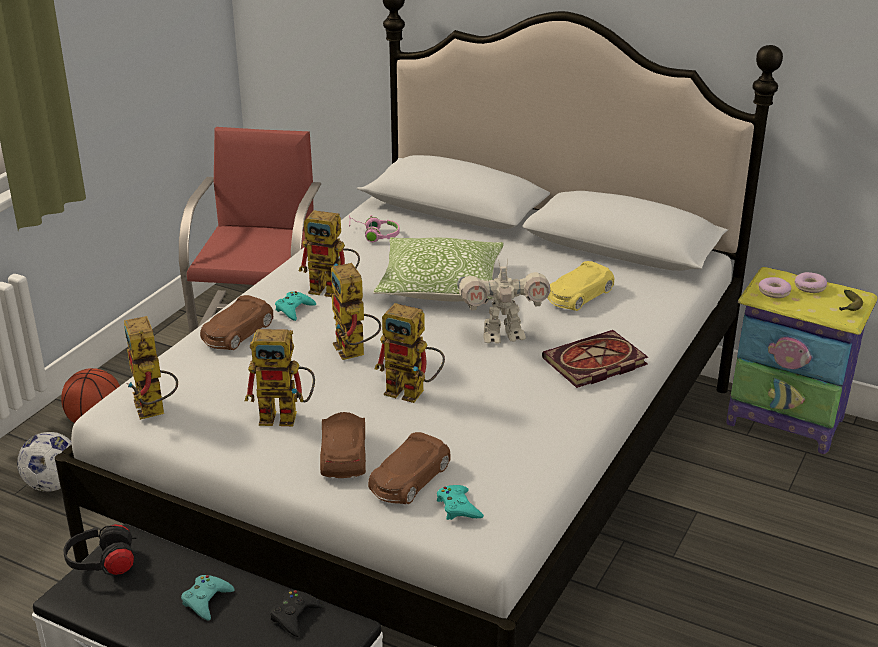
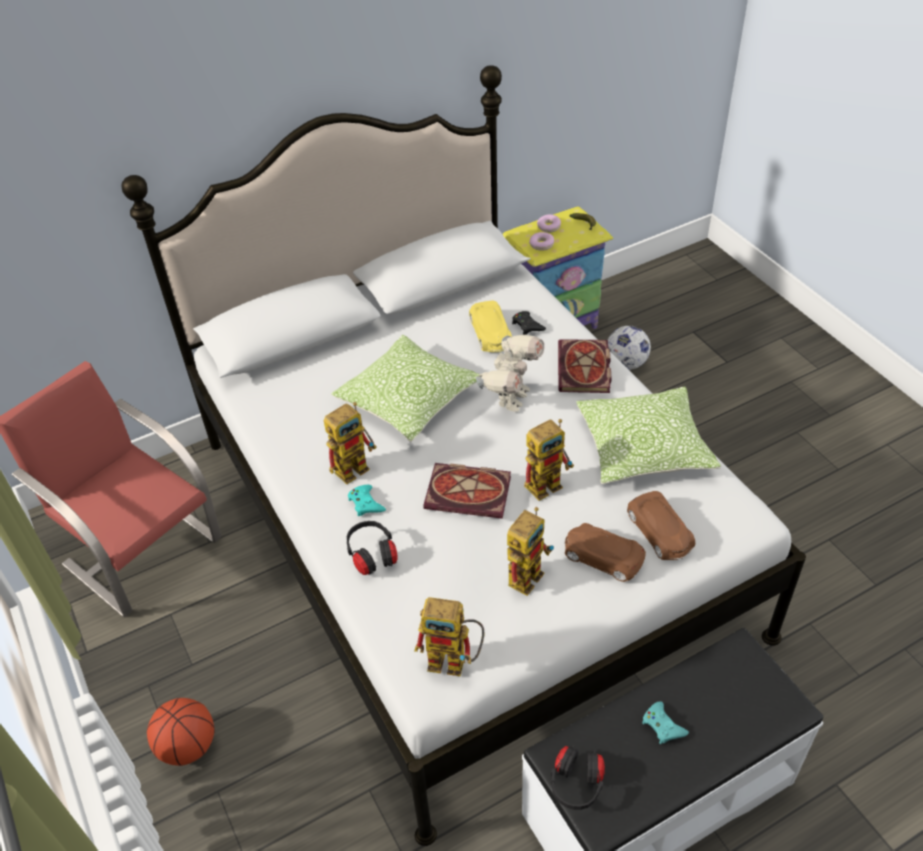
camera: 55 degrees left, 15 degrees up
(53, 484) = (256, 817): football -> football (626, 363)
(237, 333) = (372, 556): brown toy car -> black headphones
(294, 616) = (712, 675): black game controller -> black game controller (527, 325)
(355, 353) = (470, 492): toy robot -> book
(374, 235) = (286, 402): pink headphones -> none
(458, 507) = (709, 520): turquoise game controller -> none
(521, 434) = (643, 447): none -> pillow

